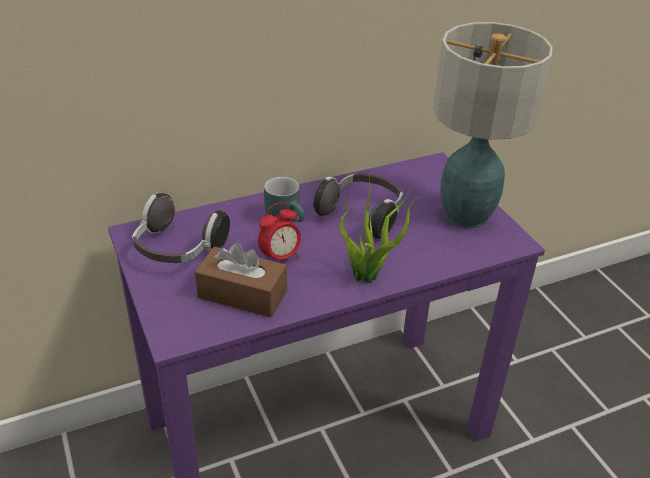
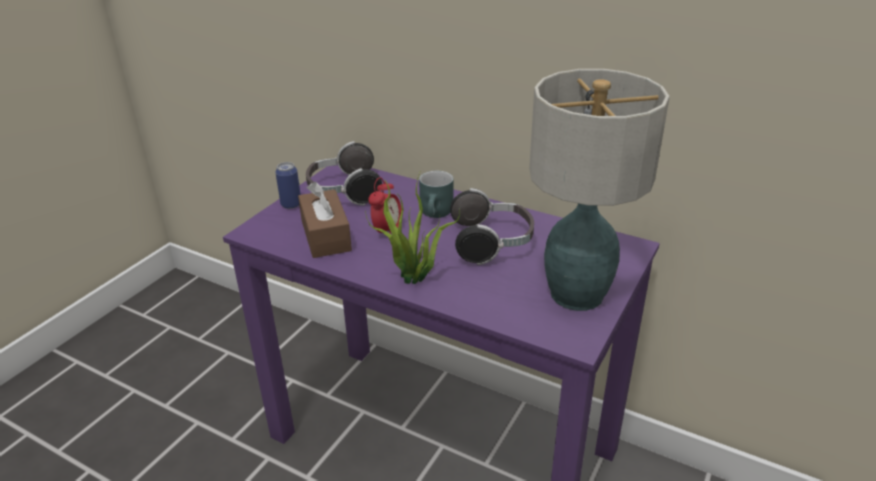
camera: 55 degrees right, 5 degrees down
(156, 291) = (291, 204): none -> can
(280, 257) = (387, 231): alarm clock -> alarm clock turned 90 degrees counterclockwise

